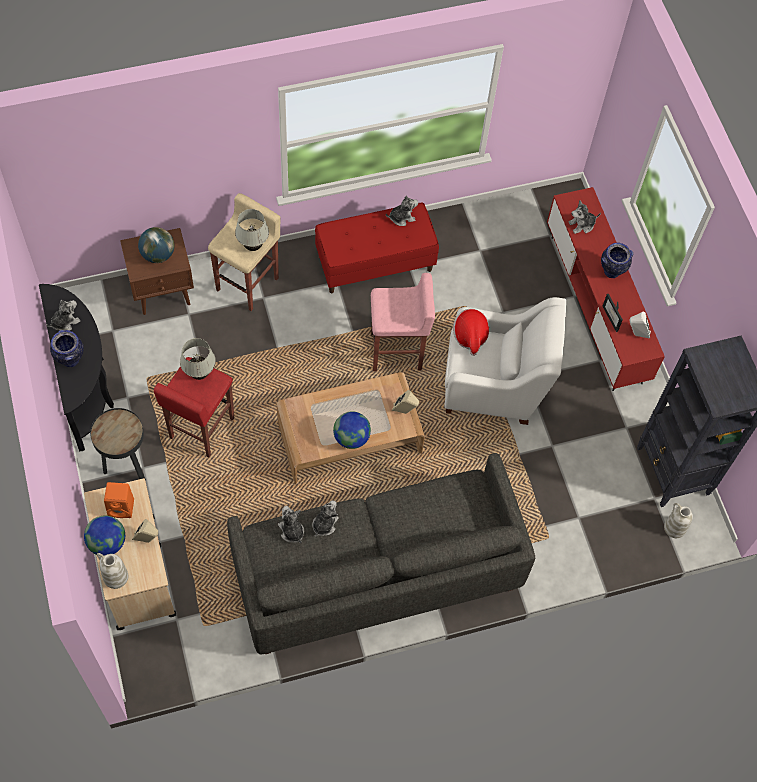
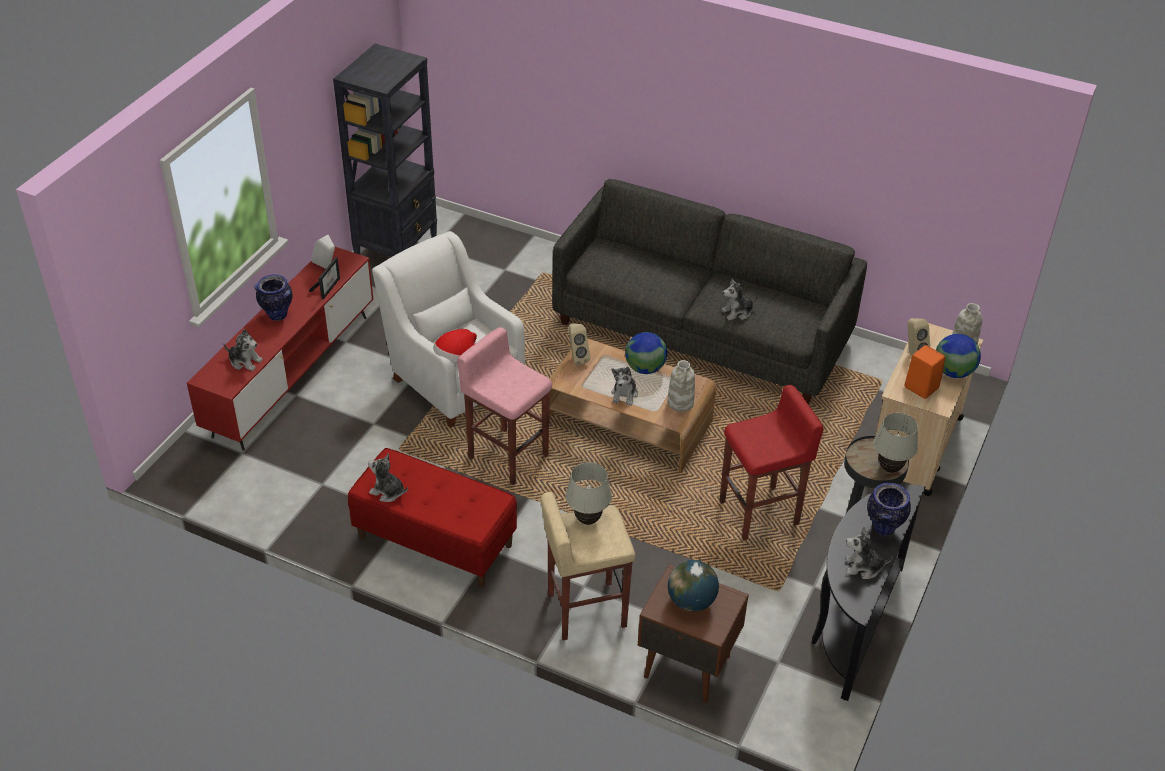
camera: 135 degrees left, 20 degrees down
(199, 374) = (755, 445): white table lamp -> white table lamp (890, 468)
(291, 531) = (770, 323): plush toy -> plush toy (624, 394)
(674, 528) = (444, 226): white vase -> white vase (680, 403)

